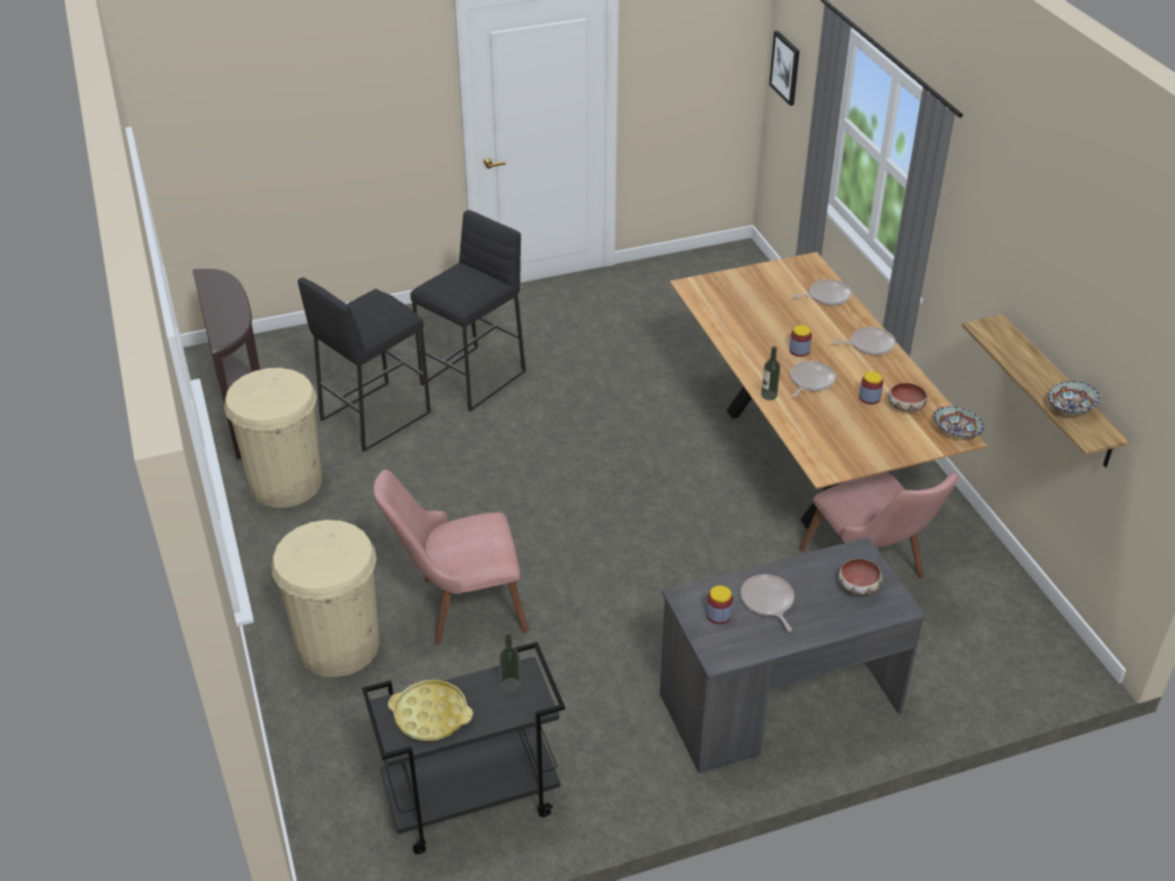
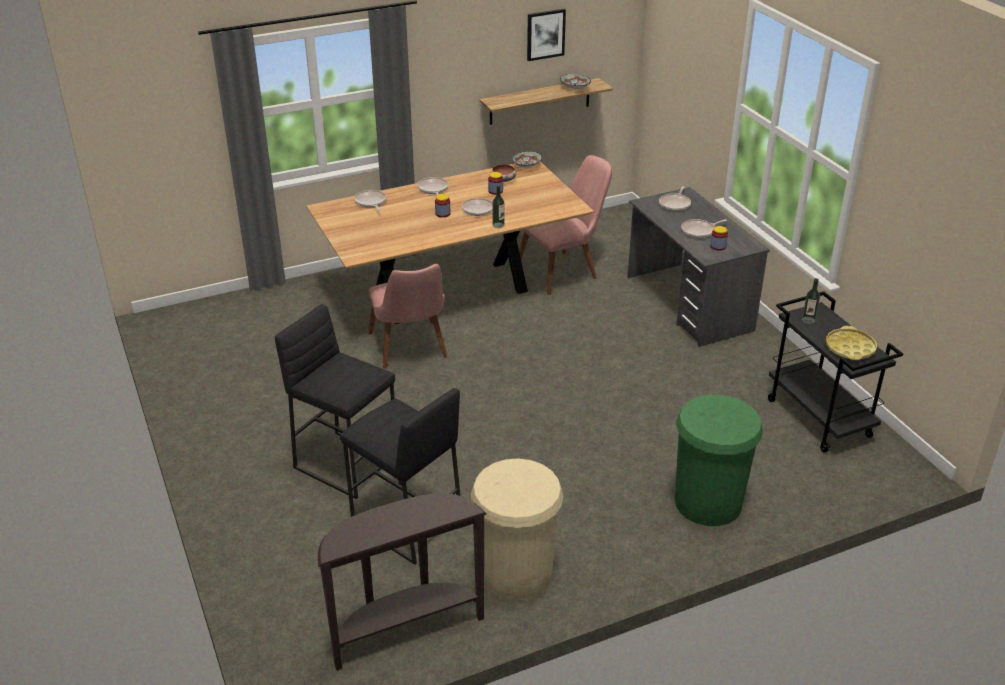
camera: 95 degrees left, 5 degrees down
(338, 645) = (708, 502): beige trash can -> green trash can
(458, 607) = (646, 442): pink chair -> pink chair (411, 351)
(785, 67) = (137, 134): picture -> picture (545, 34)
(858, 587) = (675, 204): bowl -> frying pan

